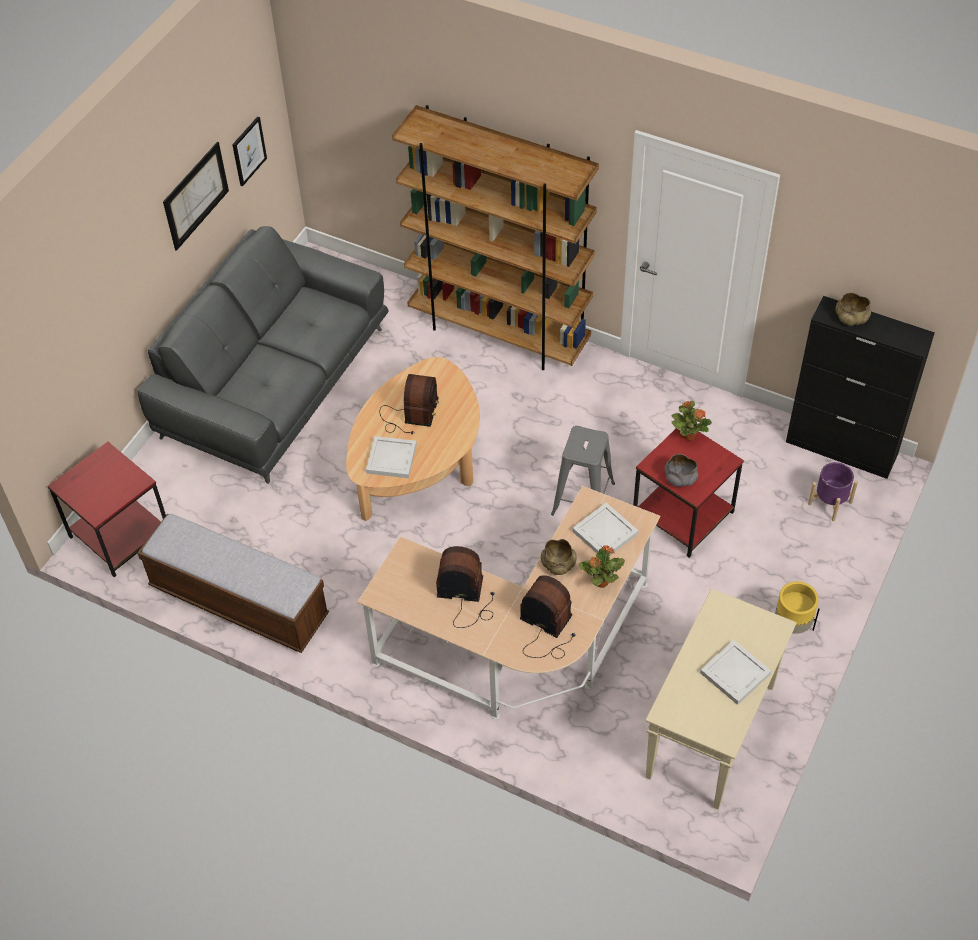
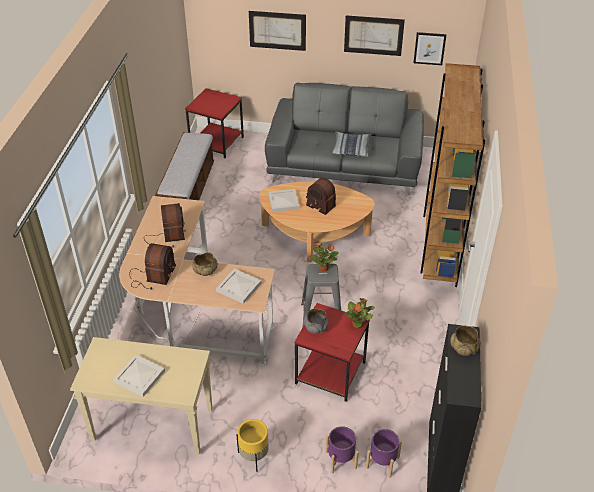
camera: 70 degrees right, 10 degrees down
(102, 305) = (277, 30): none -> picture
(303, 346) = (351, 148): none -> pillow
(410, 415) = (321, 201): radio -> radio turned 45 degrees clockwise
(600, 582) = (197, 293): potted plant -> potted plant (323, 268)
(816, 541) = (341, 459): none -> purple planter

